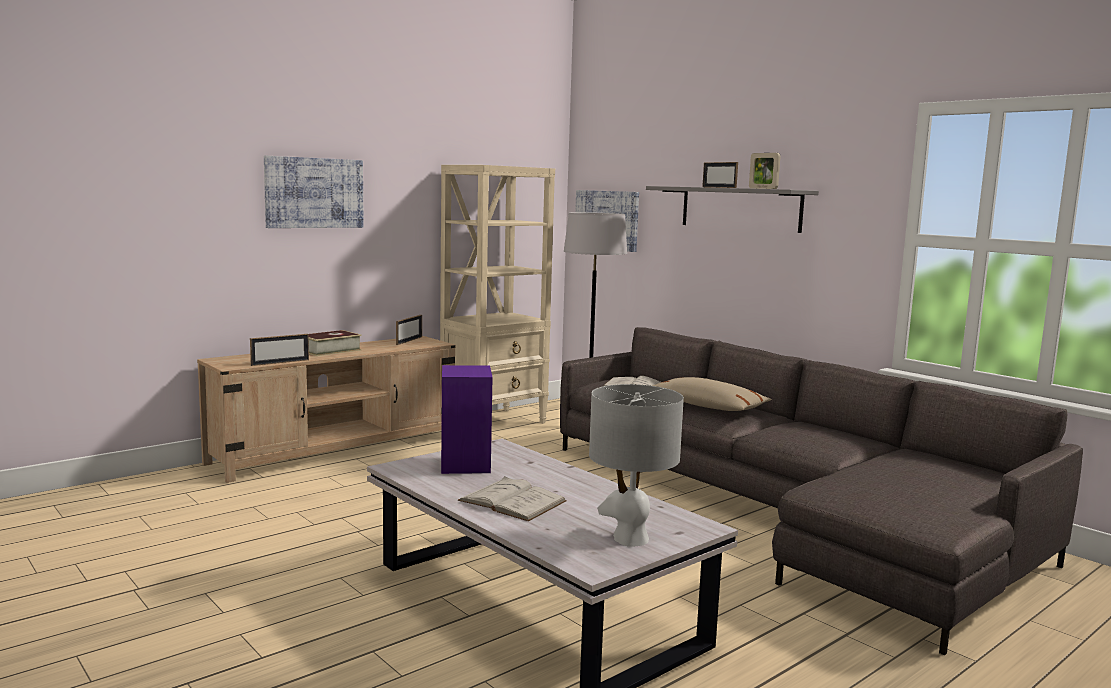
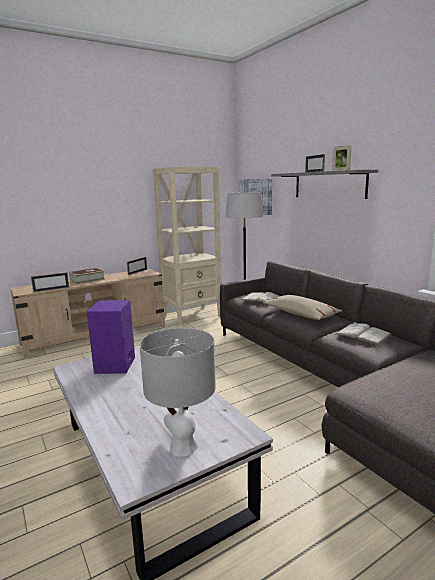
camera: 10 degrees right, 5 degrees up
(314, 193) = (74, 189): picture -> none
(512, 501) = (122, 401): white book -> white book (363, 334)

